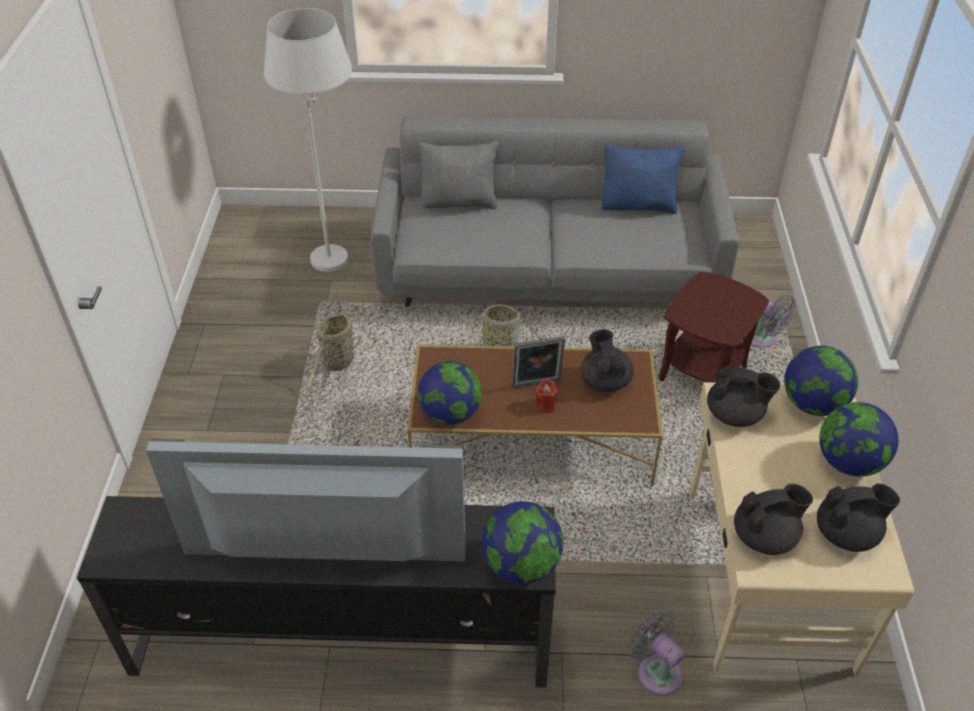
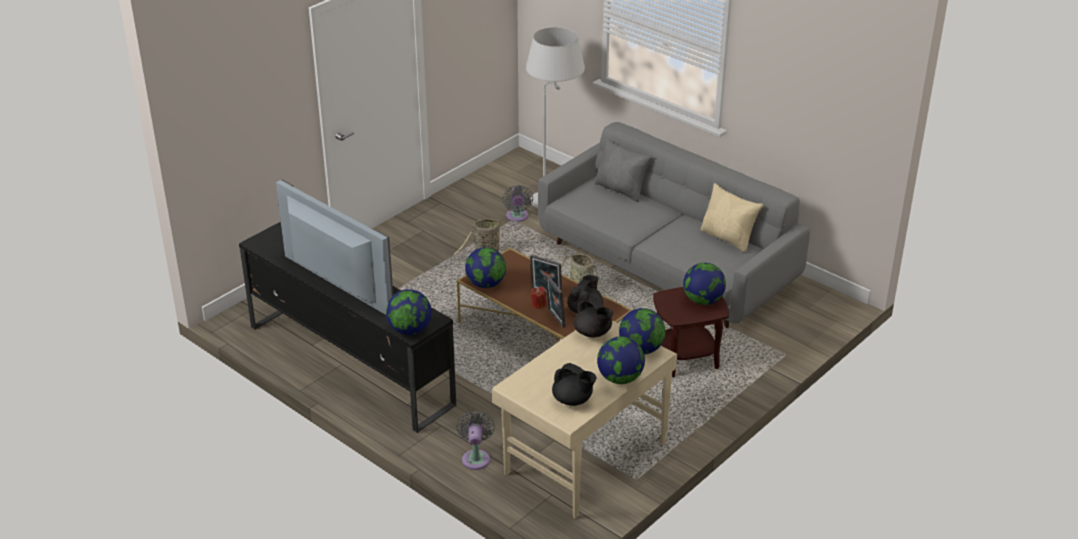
camera: 40 degrees right, 10 degrees down
(587, 414) = (555, 319): none -> picture frame
(638, 205) = (728, 238): blue pillow -> beige pillow
(723, 295) = (703, 300): none -> globe
(762, 339) = (751, 362): grey fan -> grey fan (517, 217)
(765, 536) = (532, 380): black teapot -> none

